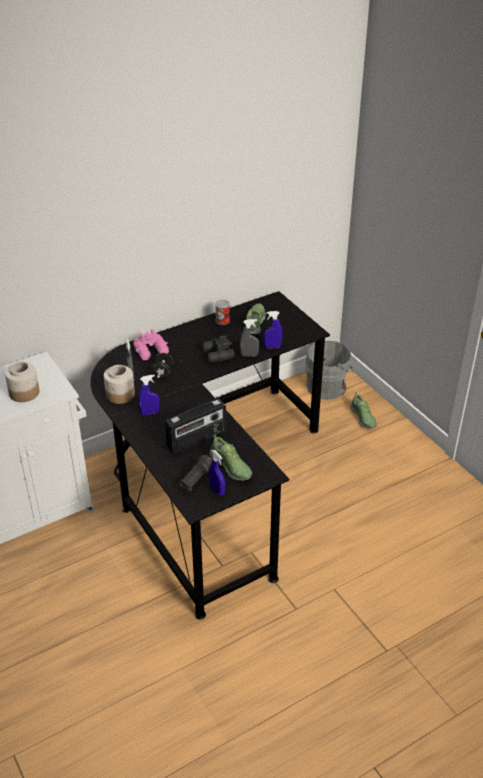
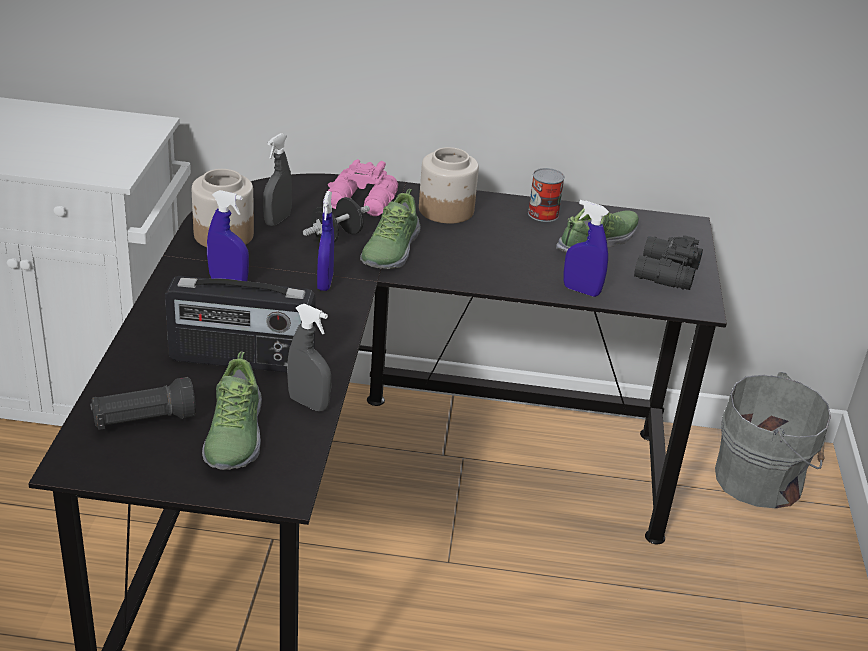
camera: 35 degrees right, 5 degrees down
(24, 393) = (61, 150): jar -> jar (445, 210)
(217, 355) = (463, 256): black binoculars -> black binoculars (664, 273)
(217, 490) = (152, 459): blue spray bottle -> blue spray bottle (325, 282)
(249, 355) = (519, 283): grey spray bottle -> grey spray bottle (308, 403)
(363, 418) = (780, 571): shoe -> shoe (389, 250)

